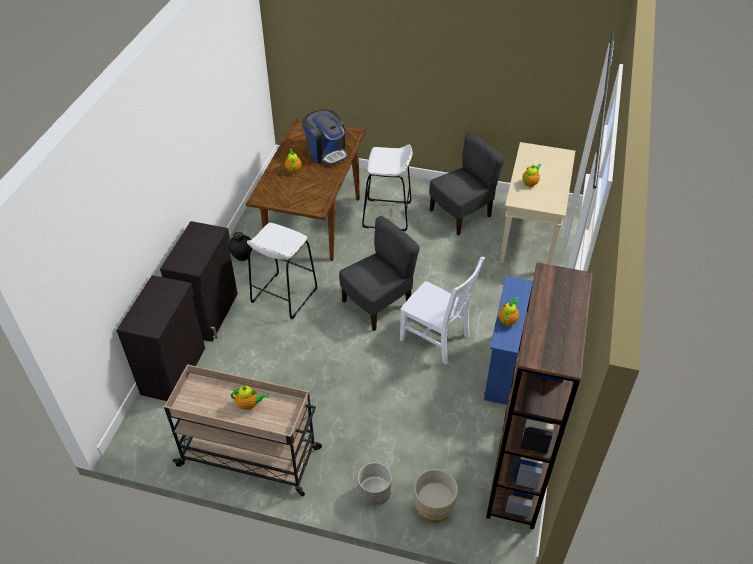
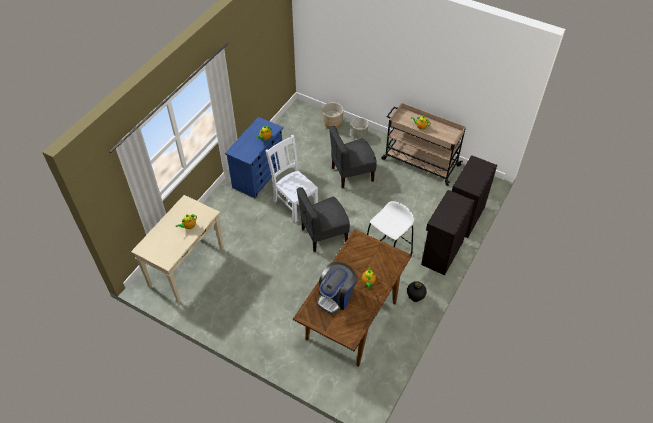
camera: 165 degrees left, 5 degrees up
(326, 152) = (336, 296): coffee machine -> coffee machine turned 120 degrees counterclockwise
(387, 215) = (288, 313): white stool -> none
(461, 214) = (228, 300): grey chair -> grey chair (352, 174)
(517, 474) = (285, 129): brown bookcase -> none

